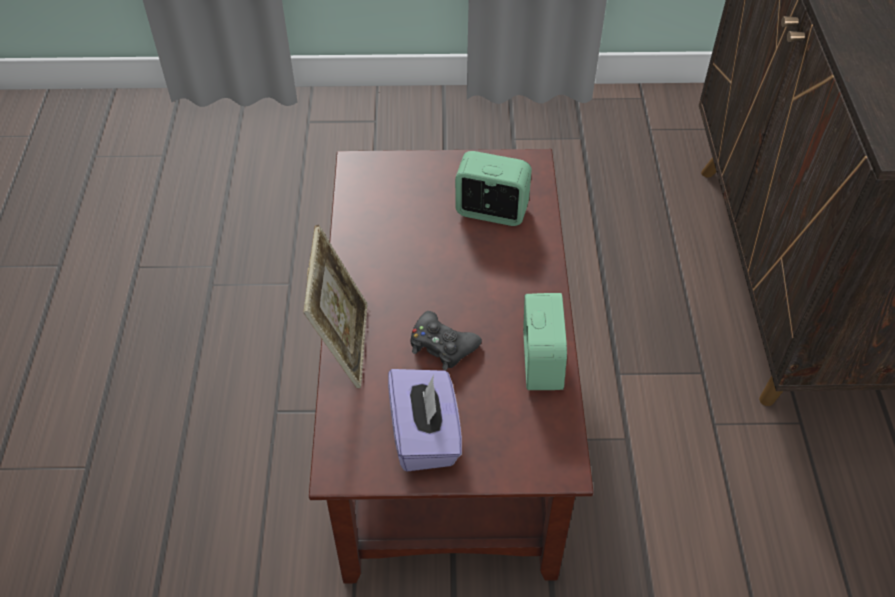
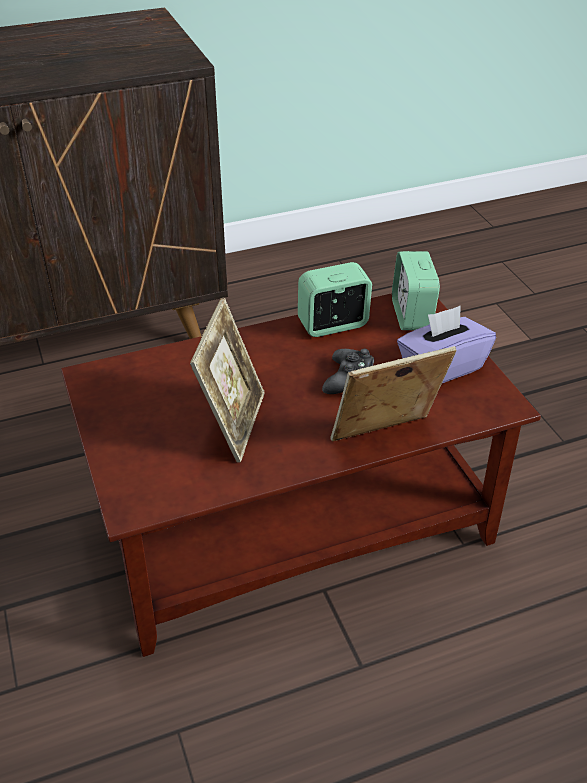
camera: 110 degrees left, 10 degrees down
(421, 243) = (233, 423): none -> picture frame
(491, 211) = (170, 387): alarm clock -> alarm clock (412, 315)

